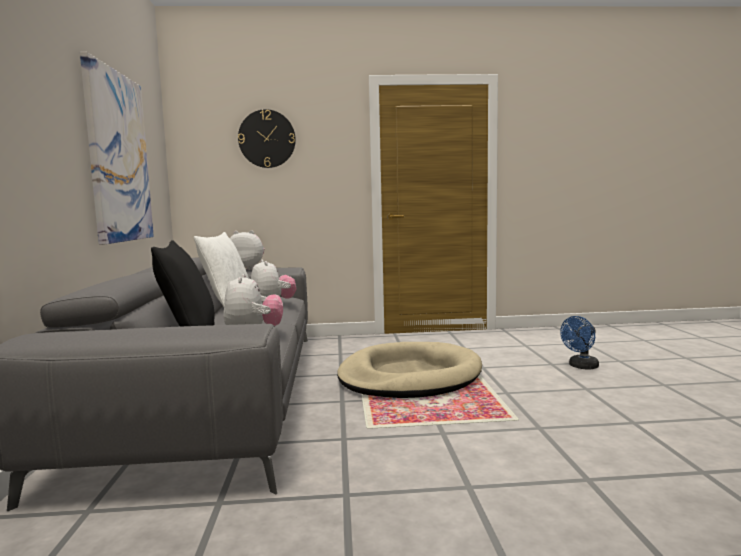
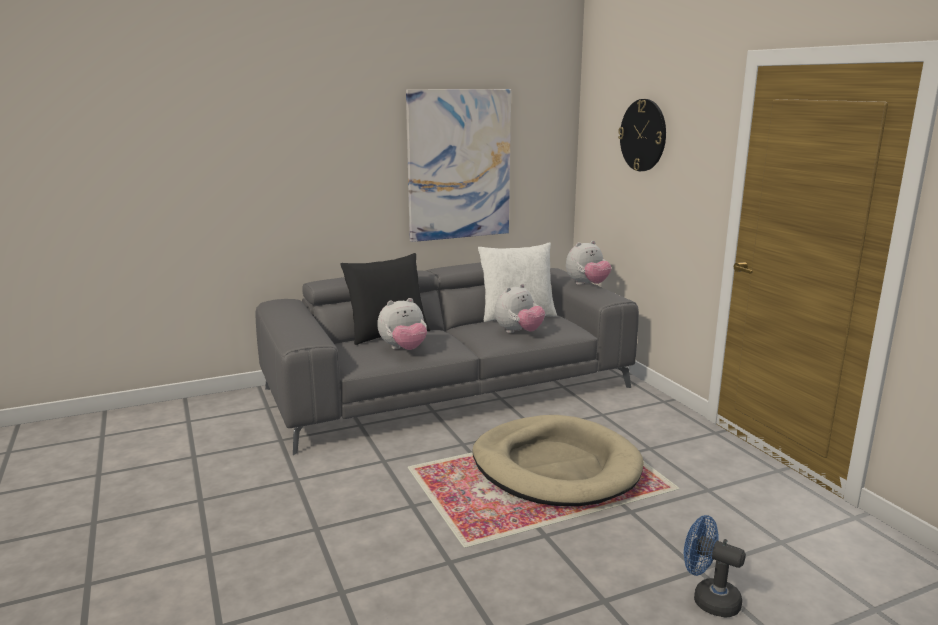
camera: 70 degrees right, 10 degrees up
(248, 268) = (587, 284): plush toy -> plush toy turned 75 degrees clockwise

